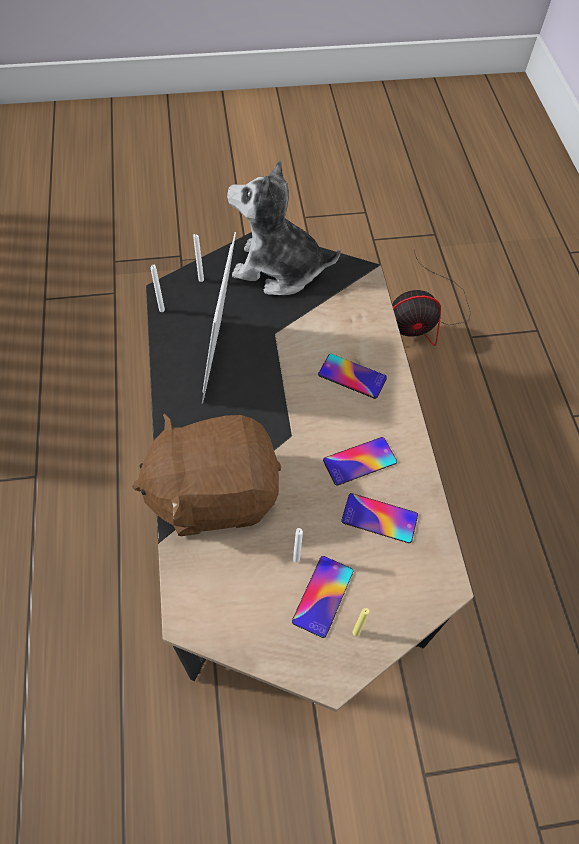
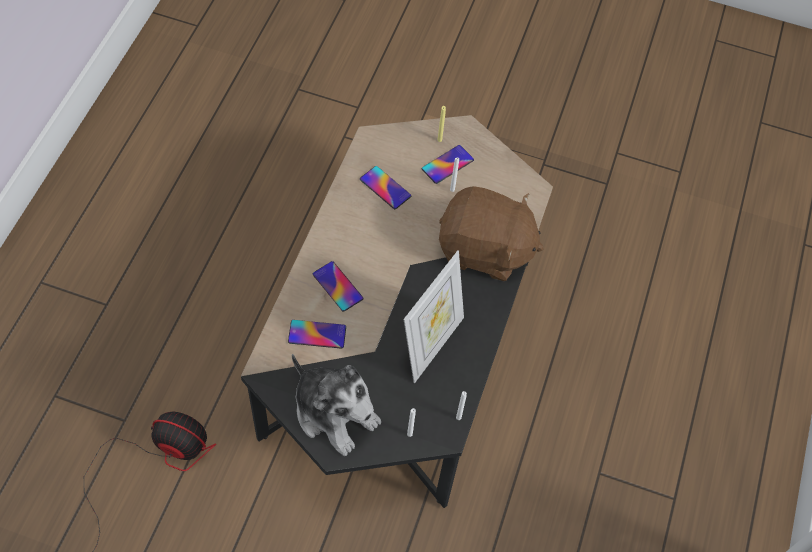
camera: 155 degrees left, 0 degrees up
(359, 461) = (374, 226): phone -> phone (317, 334)

